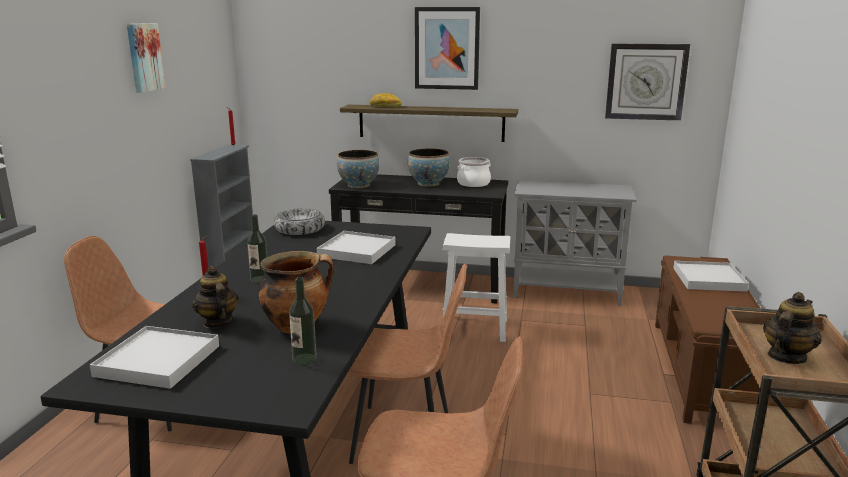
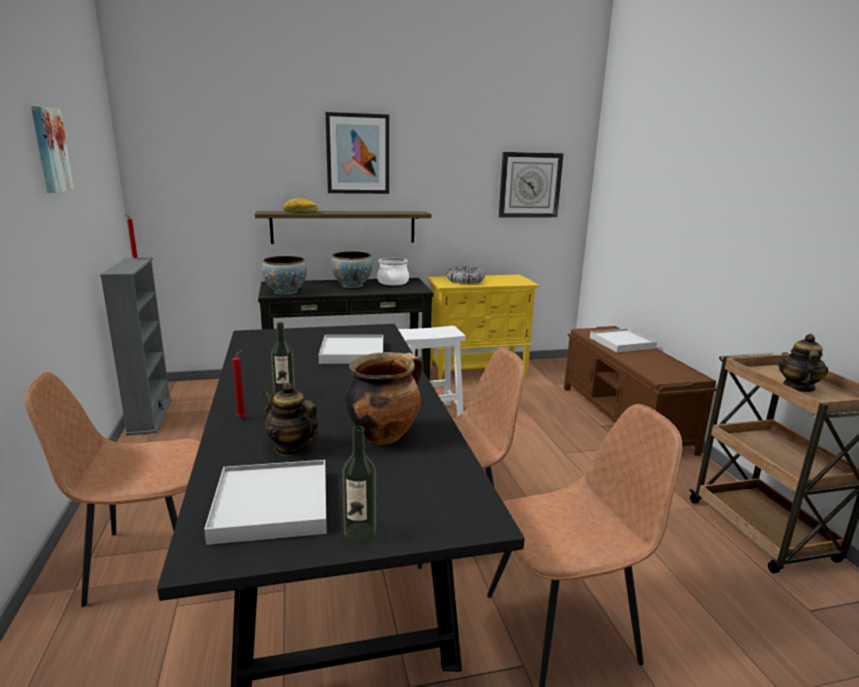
camera: 25 degrees left, 0 degrees up
(300, 229) = (267, 339): bowl -> bowl (465, 281)
(304, 359) = (433, 467): bottle -> bottle (360, 532)
(567, 292) = (477, 372): grey cabinet -> yellow cabinet

